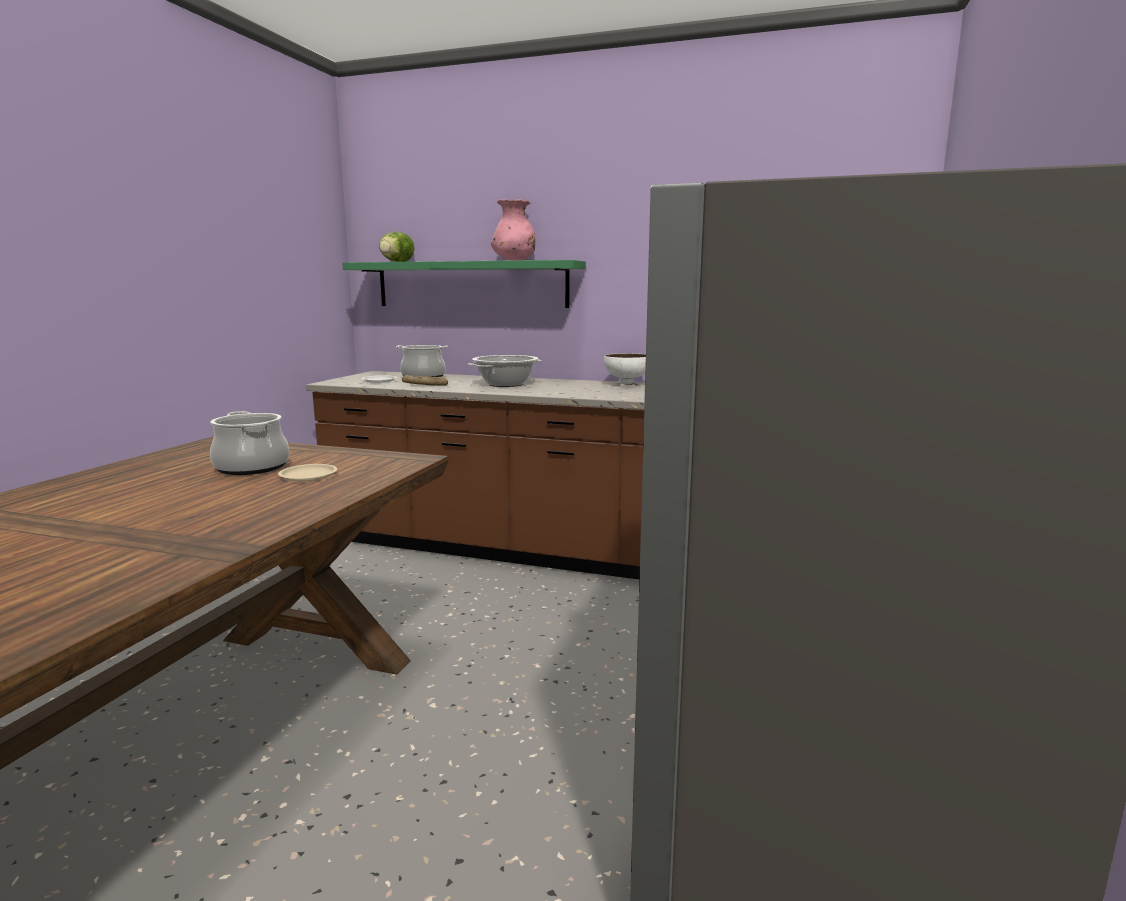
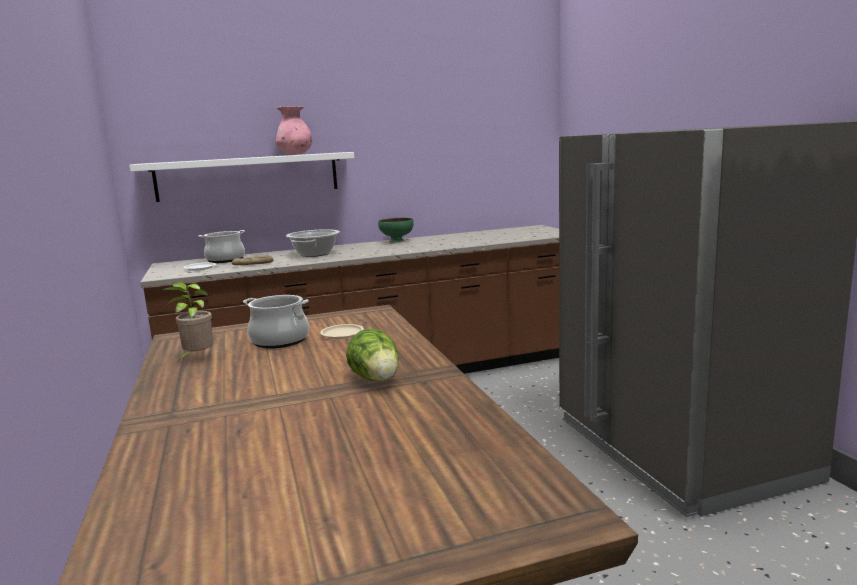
camera: 35 degrees left, 0 degrees up
(158, 466) = (197, 358): none -> potted plant
(395, 262) = (180, 161): lettuce -> lettuce (377, 380)
(471, 284) = (248, 176): green shelf -> white shelf
(627, 384) = (397, 241): white bowl -> green bowl

